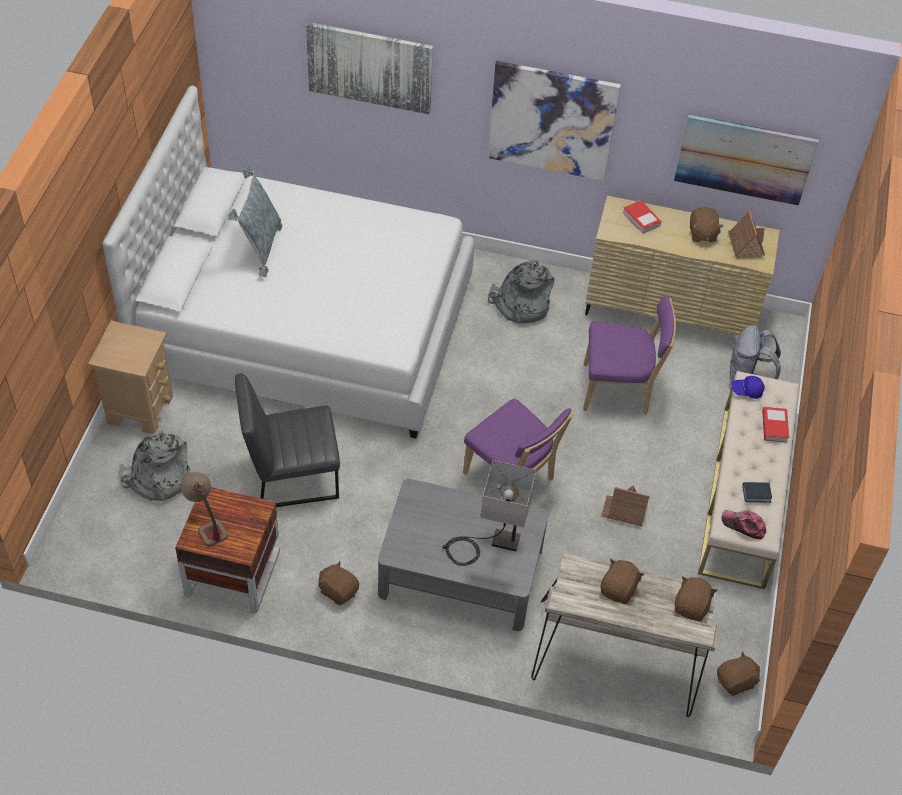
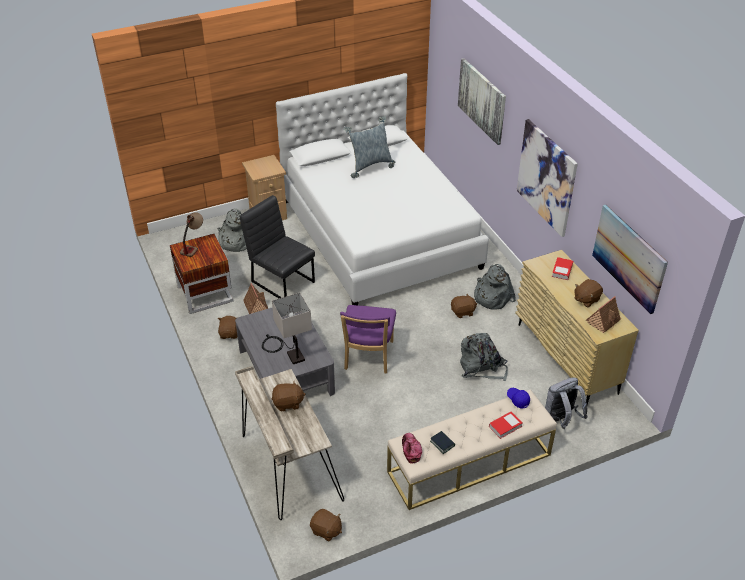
camera: 55 degrees right, 10 degrees down
(619, 390) = (481, 367): purple chair -> grey backpack
(624, 511) = (397, 415): toy house -> toy house (255, 305)
(691, 606) = (306, 440): brown plush toy -> brown plush toy (463, 312)

